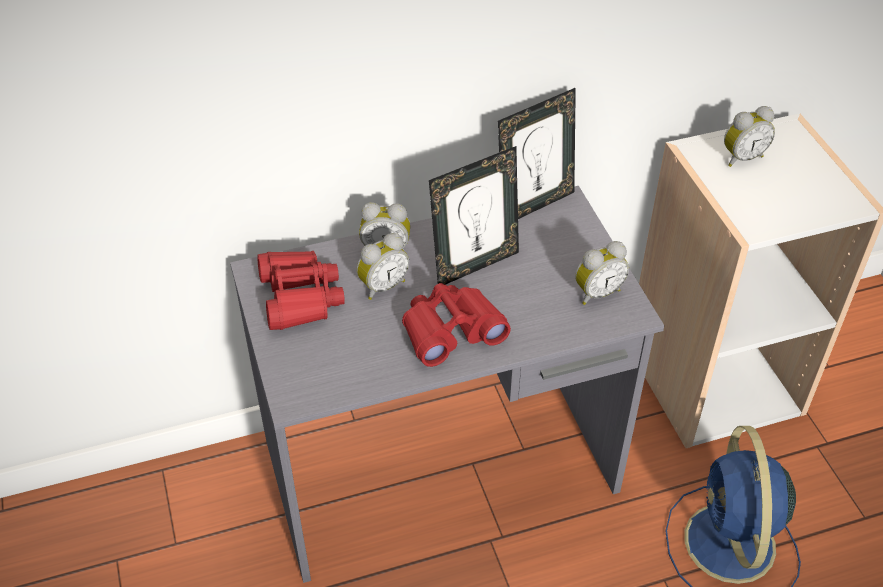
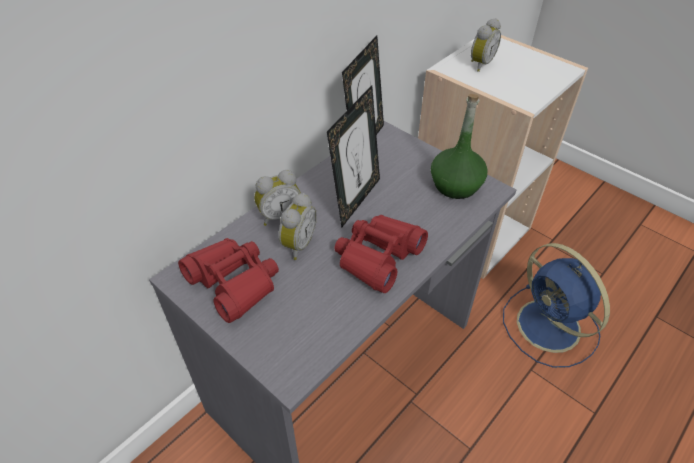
camera: 30 degrees left, 0 degrees up
(597, 292) = (455, 185): alarm clock -> green bottle

